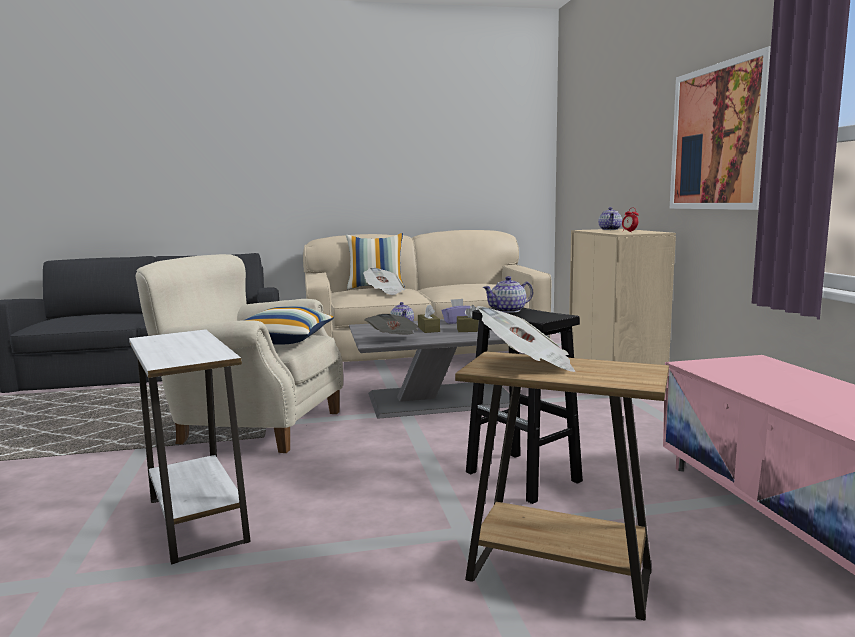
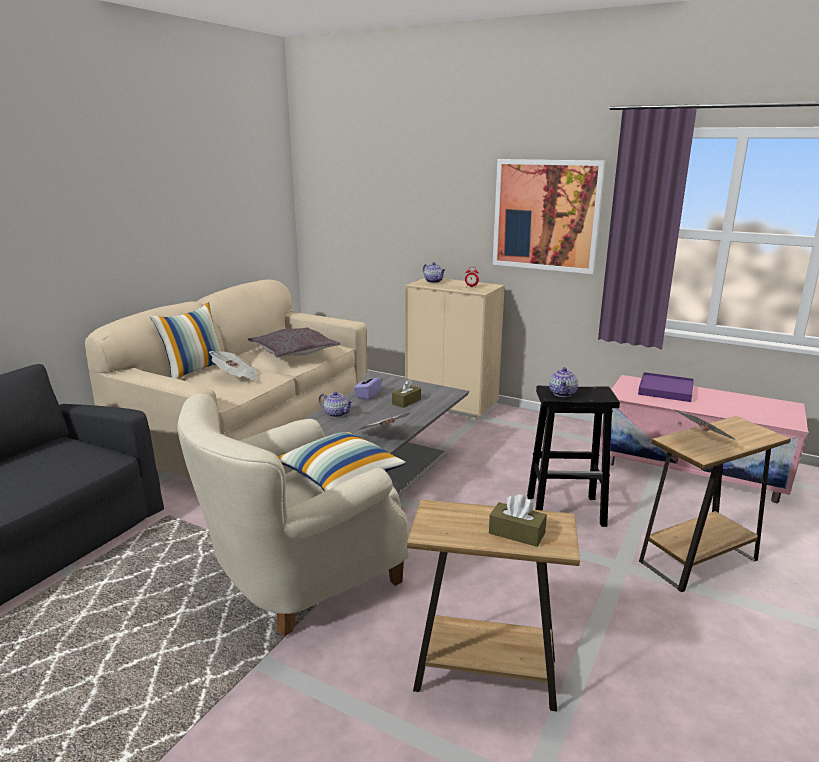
camera: 50 degrees left, 10 degrees up
(197, 520) = (486, 674): white side table -> brown side table
(428, 329) = (373, 412): brown tissue box -> brown tissue box (516, 533)
(464, 288) = (294, 351): none -> grey pillow
(778, 374) = (665, 390): none -> purple tray

